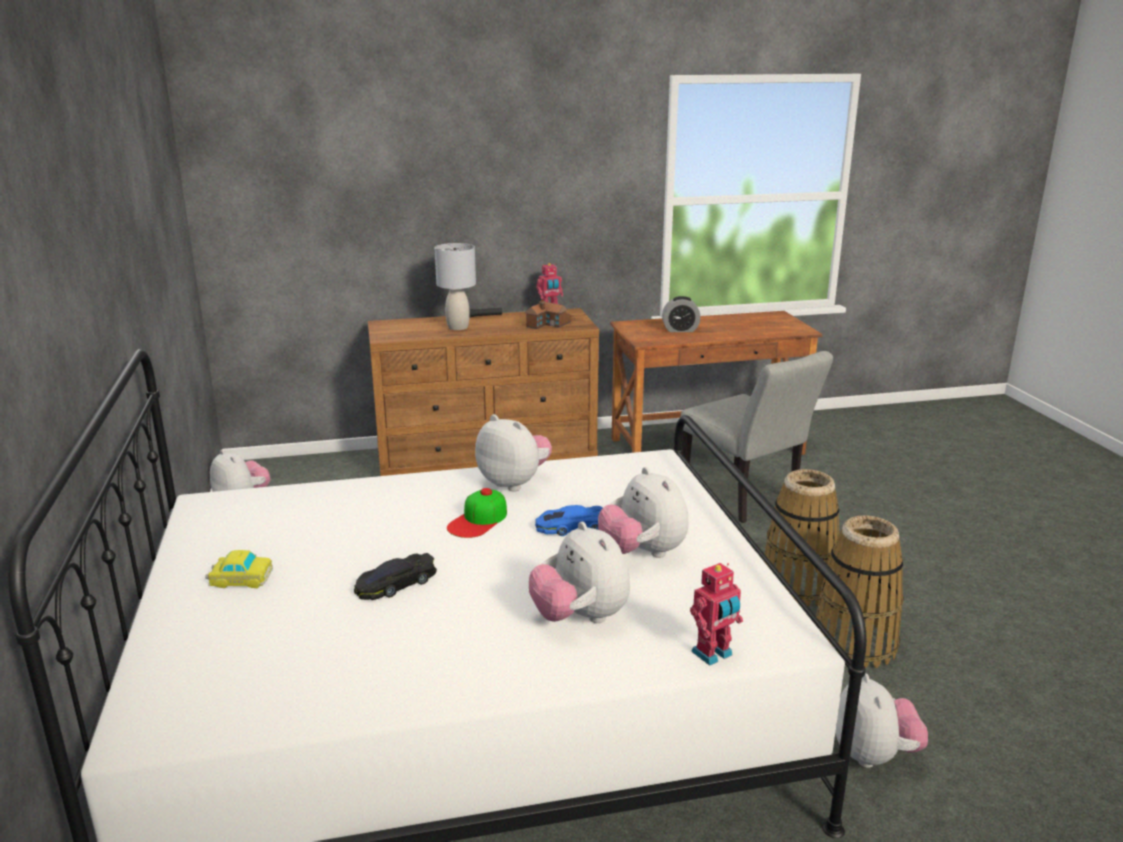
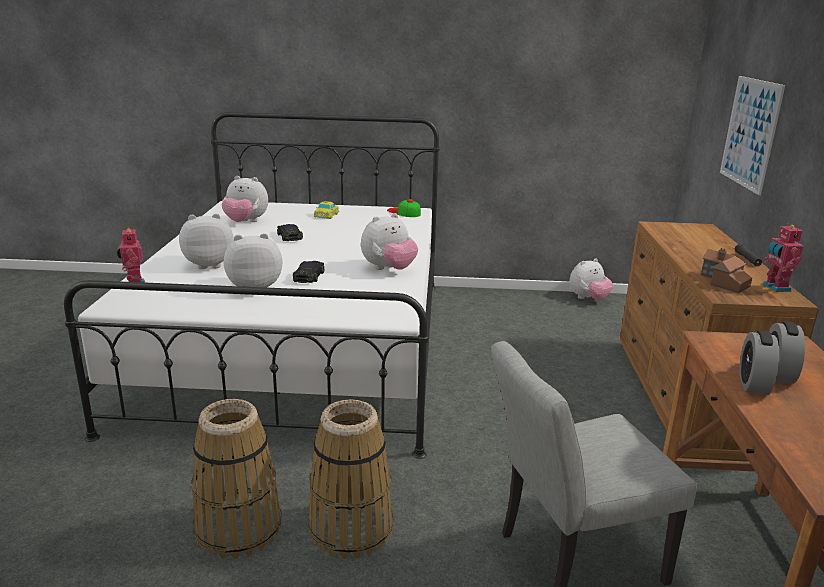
camera: 105 degrees right, 0 degrees up
(381, 220) = (750, 133): none -> picture
(458, 327) = (696, 247): grey table lamp -> none
(478, 520) = (342, 256): cap -> cap (404, 212)
(573, 527) = (309, 276): blue toy car -> black toy car
(702, 335) = (753, 384): none -> alarm clock
(874, 755) = (119, 479): plush toy -> plush toy (245, 222)

